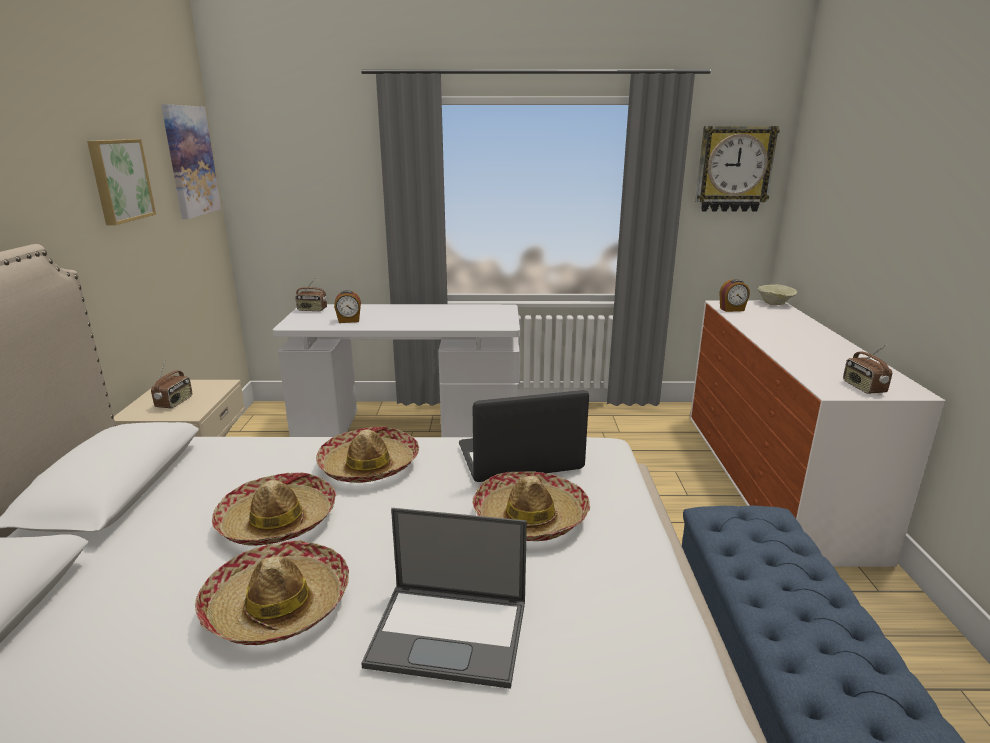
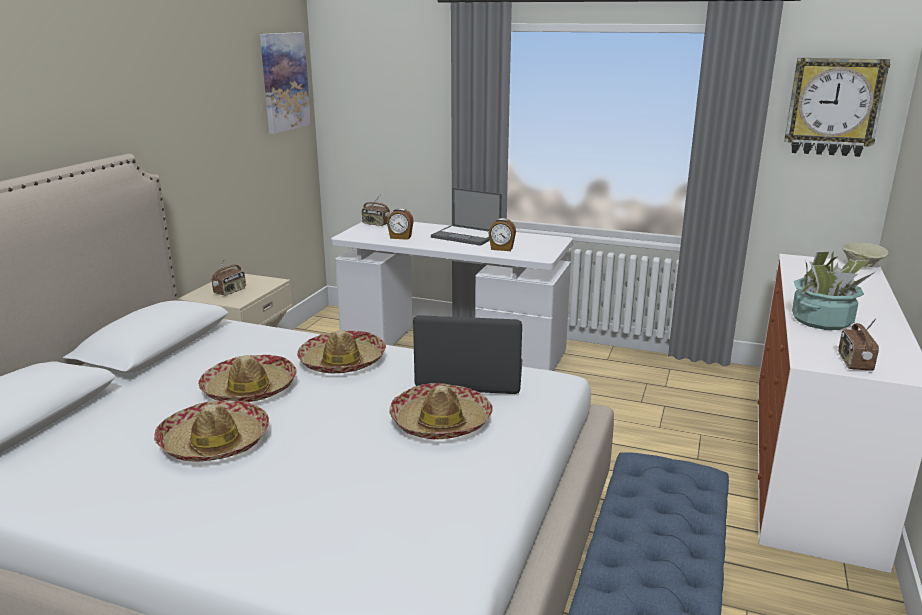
camera: 20 degrees right, 0 degrees up
(119, 180) = (211, 101): picture -> none
(451, 633) = (316, 483): laptop -> laptop (467, 236)
(732, 309) = (799, 266): alarm clock -> alarm clock (501, 248)
(798, 353) = (821, 320): none -> potted plant

